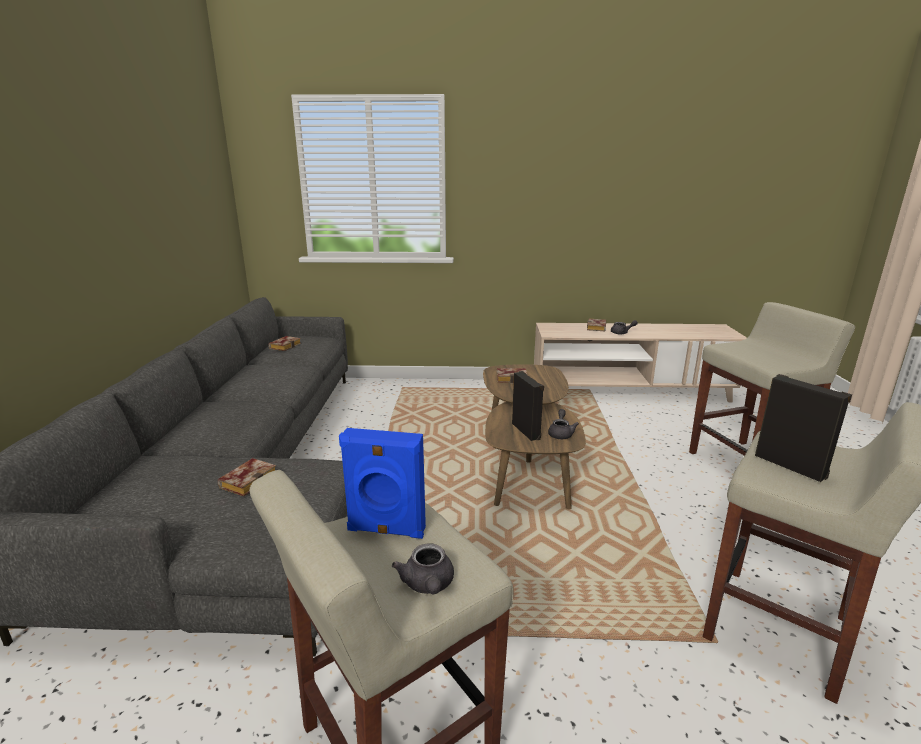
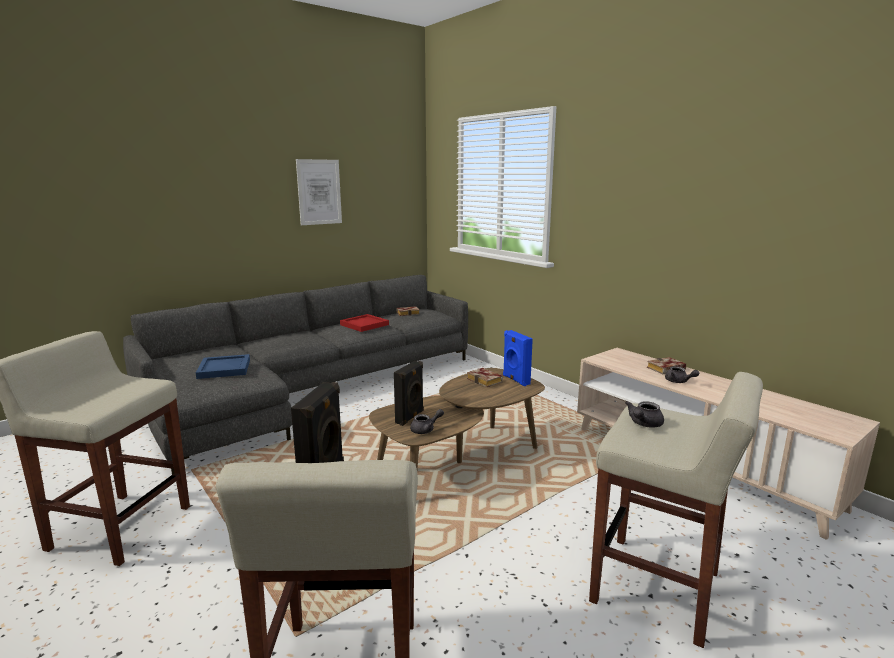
camera: 50 degrees right, 5 degrees down
(147, 195) = (319, 192): none -> picture
(249, 480) = (225, 368): book -> blue tray
(273, 371) = (365, 325): none -> red tray
(386, 530) = (122, 386): blue speaker -> blue speaker (515, 380)
(428, 585) = (73, 407): grey teapot -> grey teapot (643, 424)

